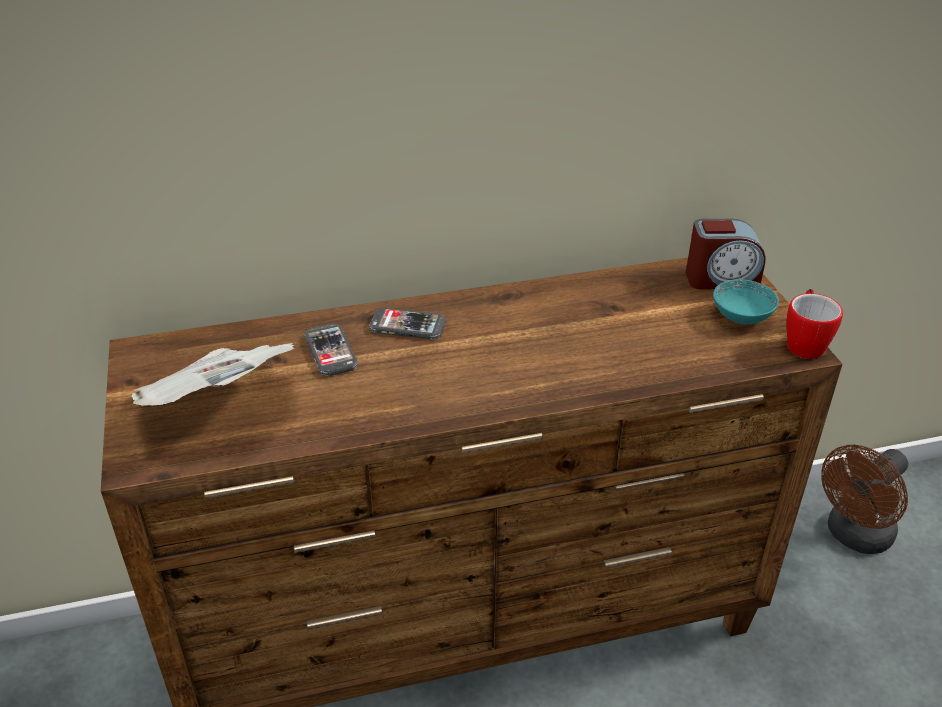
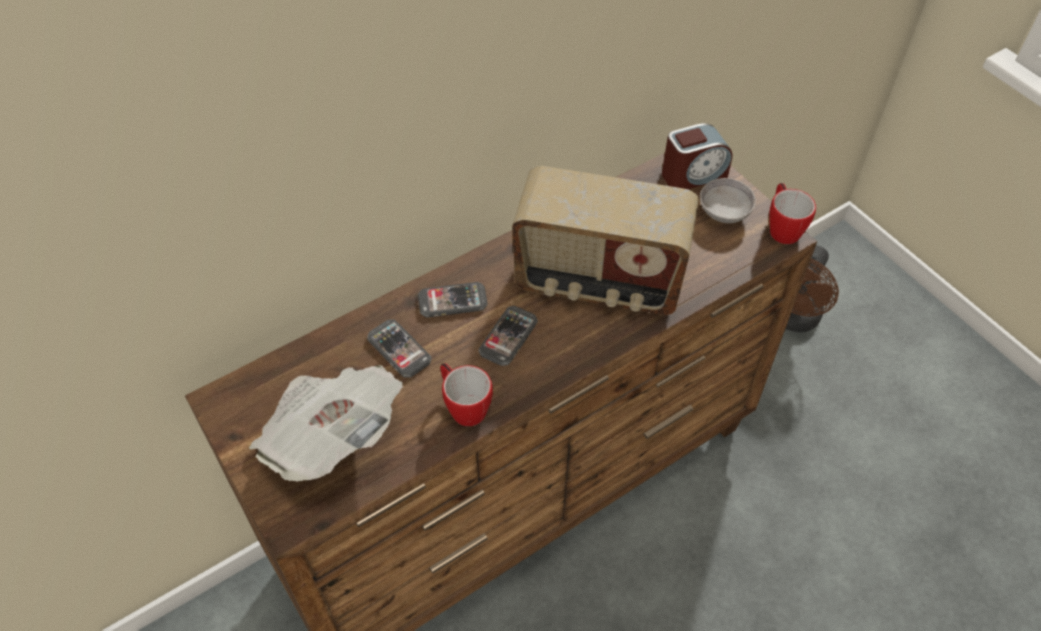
camera: 20 degrees left, 15 degrees up
(366, 413) = (463, 406): none -> mug
(447, 367) = (508, 337): none -> phone
(569, 344) = (599, 282): none -> radio
(742, 316) = (724, 212): turquoise bowl -> grey bowl

